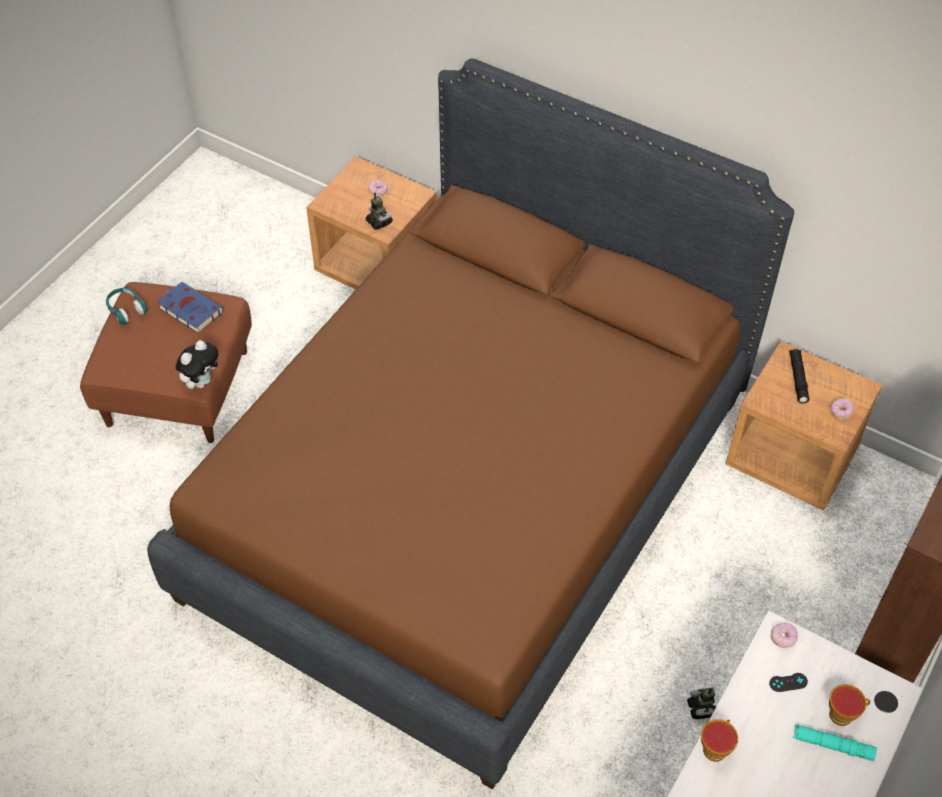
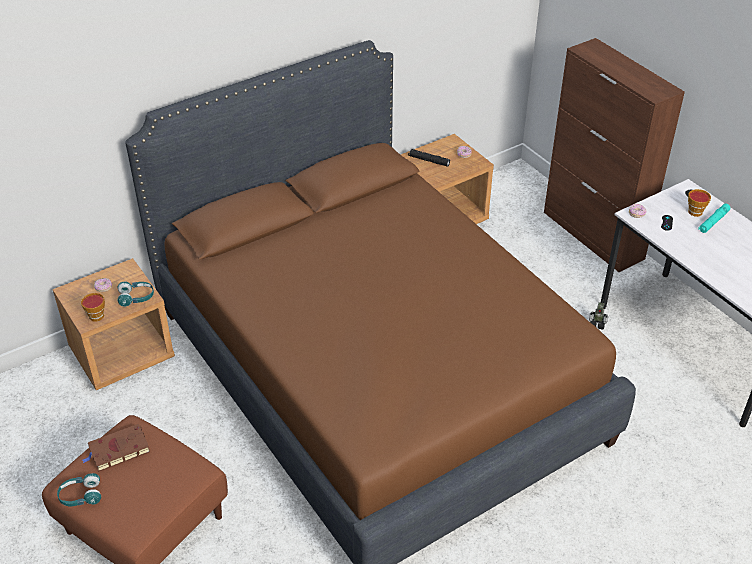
camera: 65 degrees left, 10 degrees down
(189, 309) = (117, 450): blue book -> brown book
(201, 381) = (202, 465): plush toy -> none
(379, 222) = (136, 298): toy robot -> turquoise headphones
(715, 747) = (699, 265): cup -> cup (95, 315)

